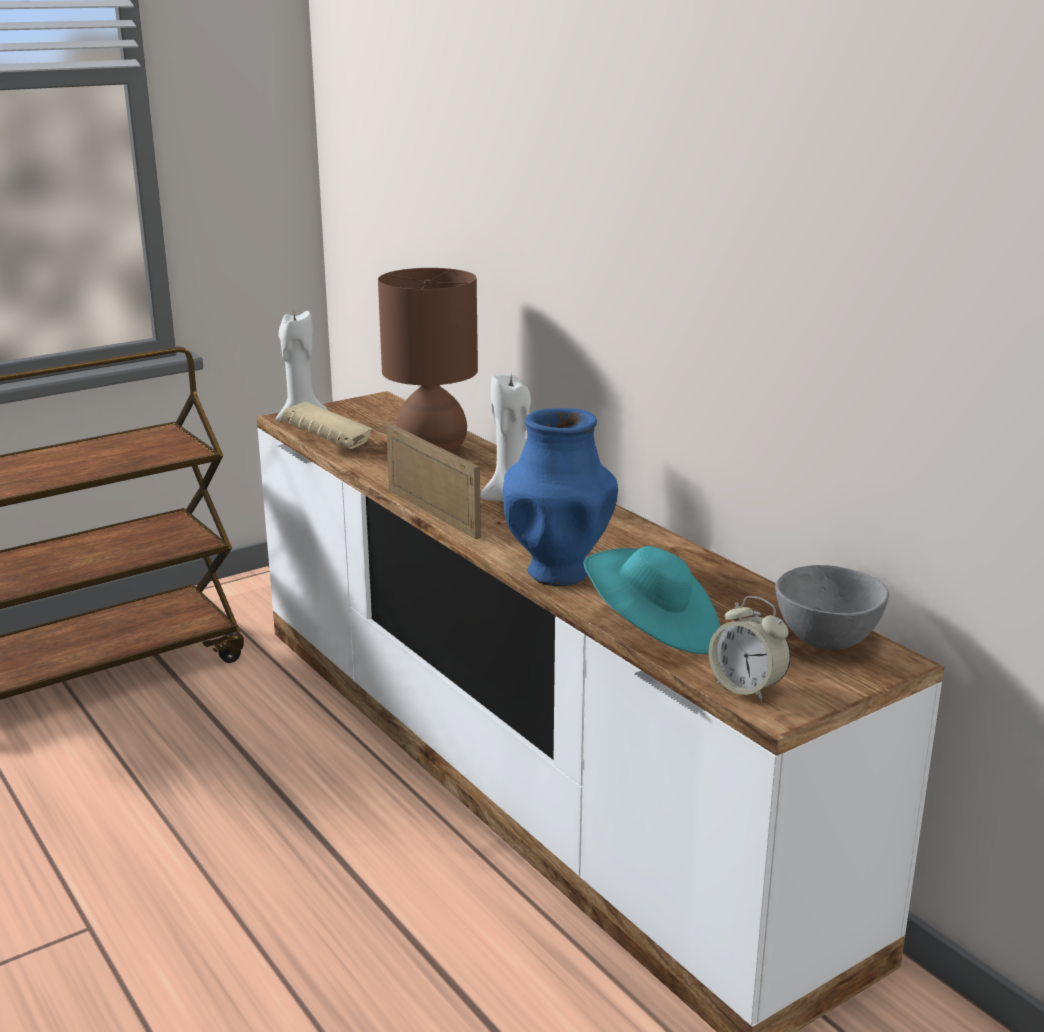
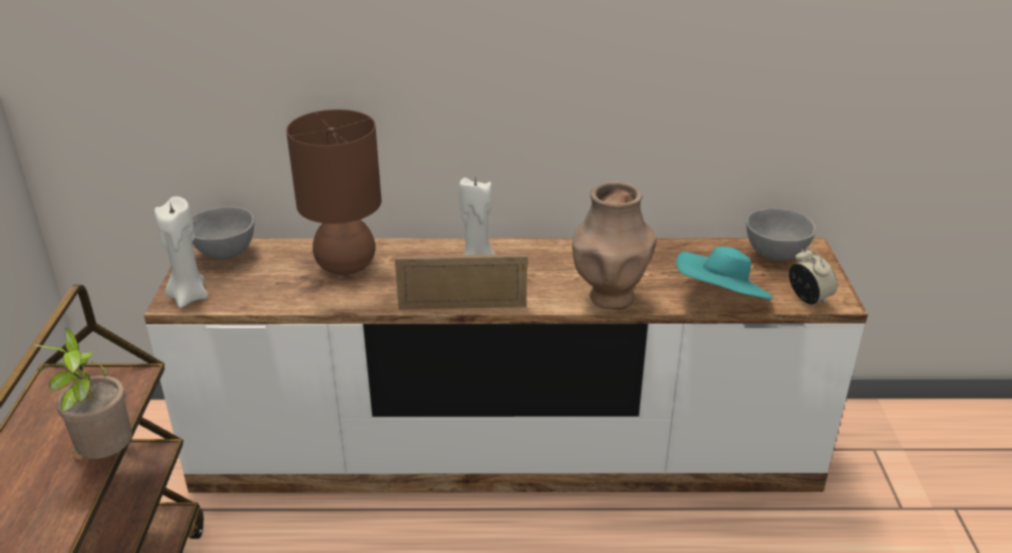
camera: 55 degrees left, 10 degrees up
(84, 478) = (105, 457): none -> potted plant
(328, 445) = (268, 304): beige book -> none
(383, 409) = (225, 254): none -> grey bowl
(558, 572) = (610, 297): blue vase -> brown vase
(747, 687) = (808, 299): alarm clock -> alarm clock turned 105 degrees counterclockwise

